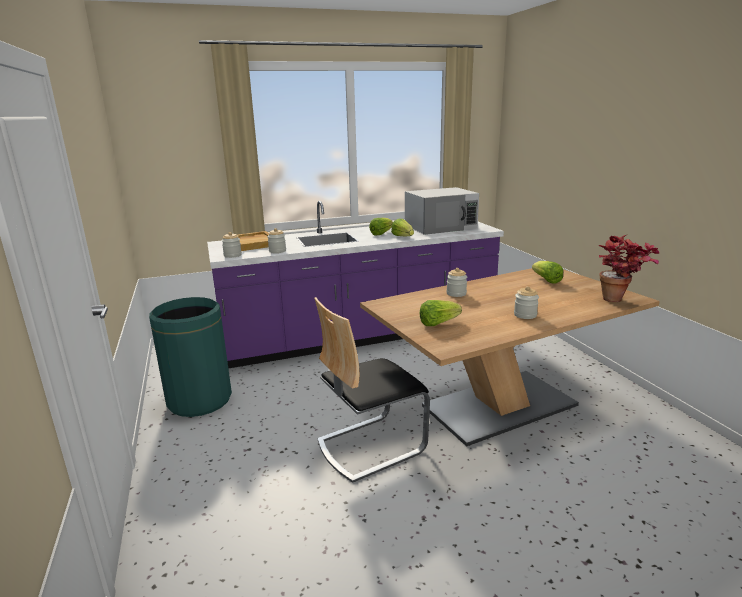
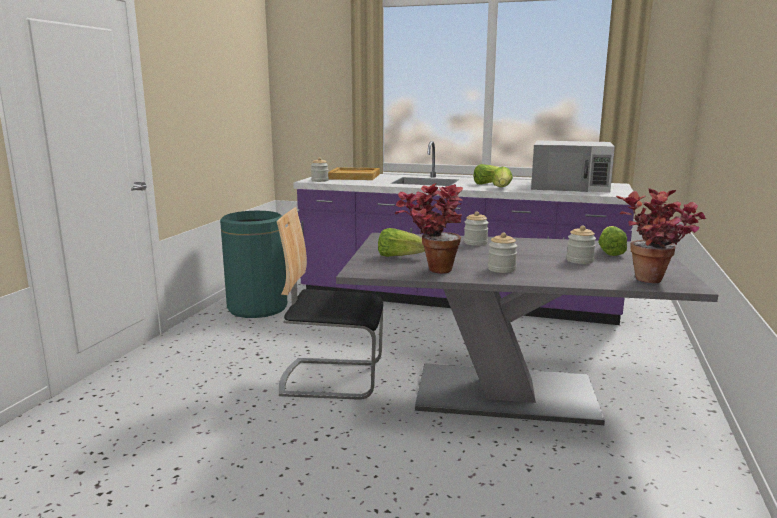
camera: 35 degrees right, 5 degrees down
(277, 251) = (360, 182): jar -> jar (579, 260)
(486, 330) = (430, 269): none -> potted plant
(499, 406) = (505, 393): brown dining table -> grey dining table

